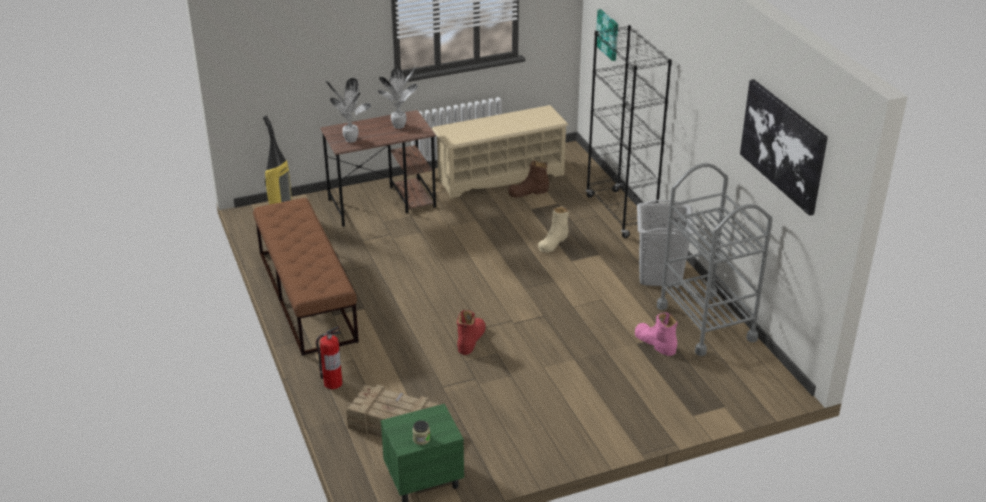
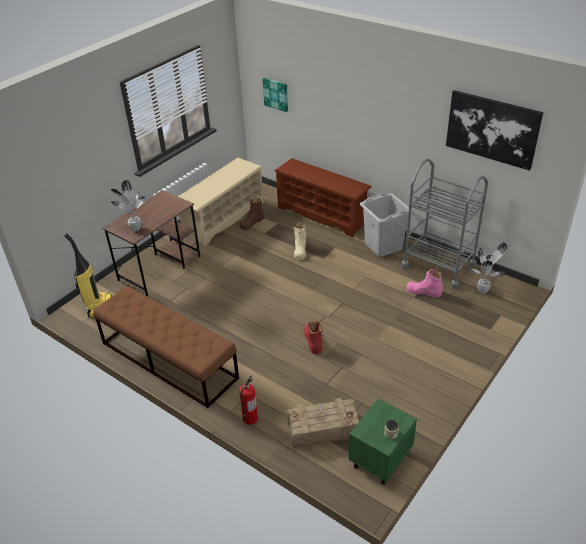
camera: 30 degrees left, 5 degrees up
(400, 126) = (162, 206): potted plant -> potted plant (483, 290)
(620, 214) = (322, 215): black bookcase -> brown shoe rack

